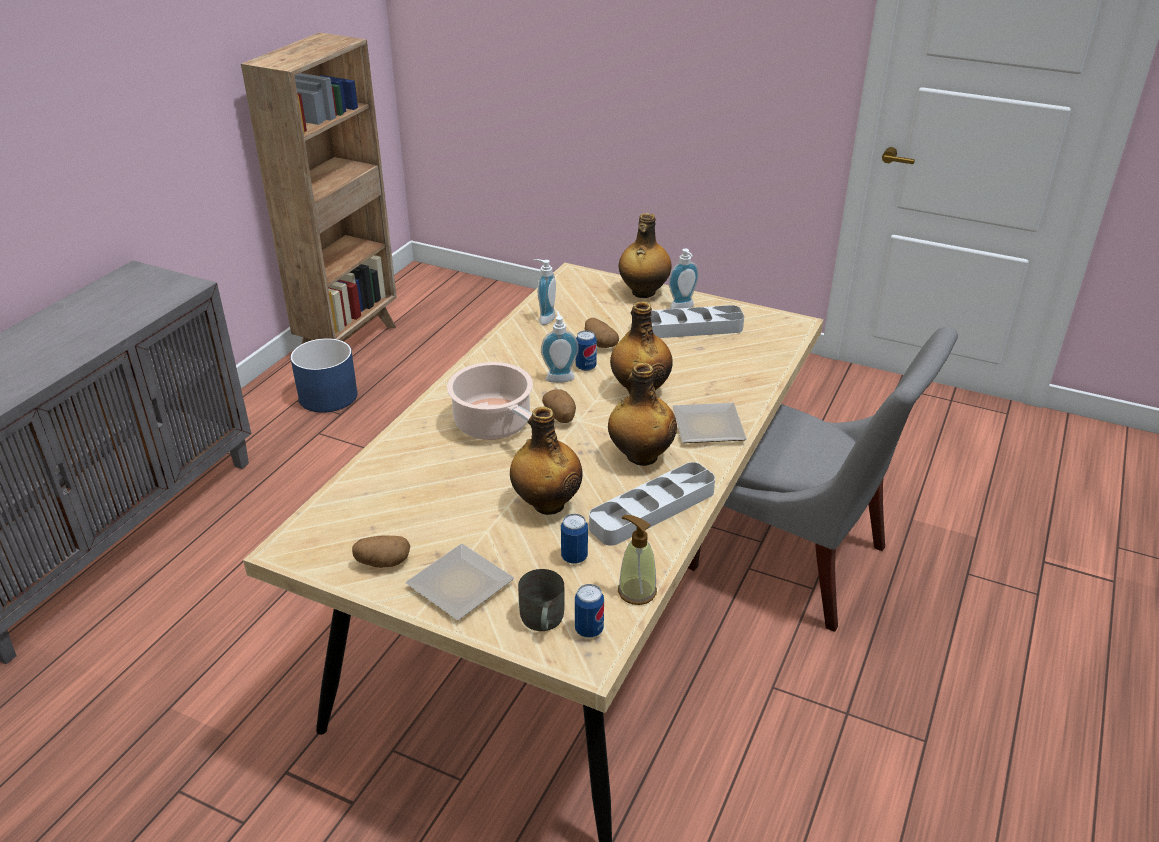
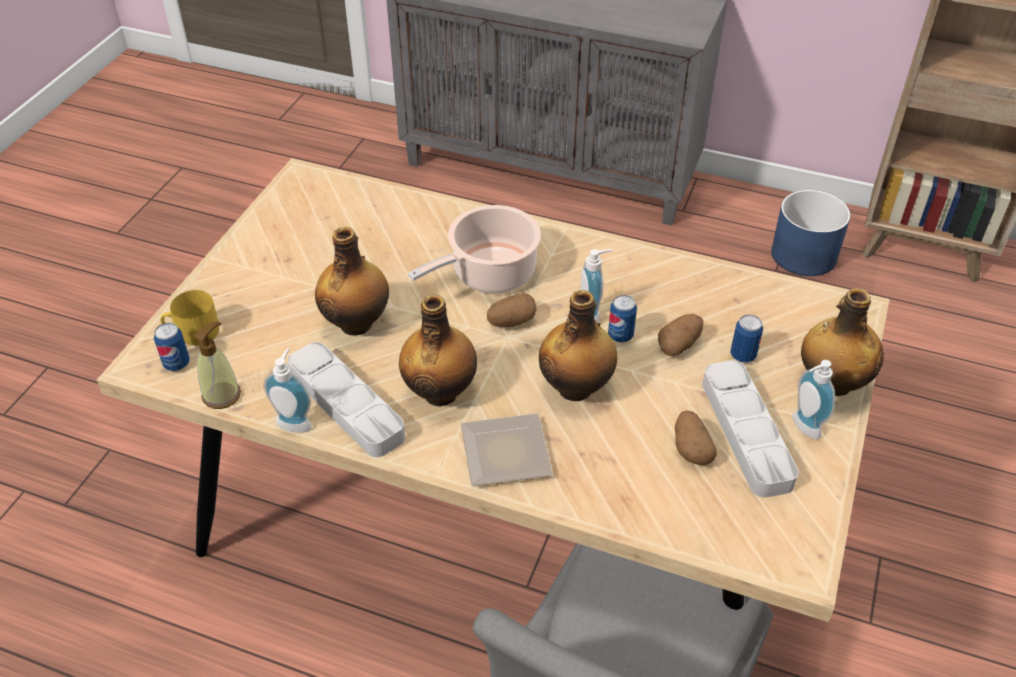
camera: 85 degrees right, 10 degrees up
(382, 563) = (279, 229): potato -> potato (691, 448)
(460, 588) = (242, 278): plate -> none
(541, 621) = (193, 332): grey mug -> yellow mug
(544, 318) = (726, 291): soap dispenser -> soap dispenser (296, 421)
(574, 557) = (275, 348): can -> can (743, 355)

